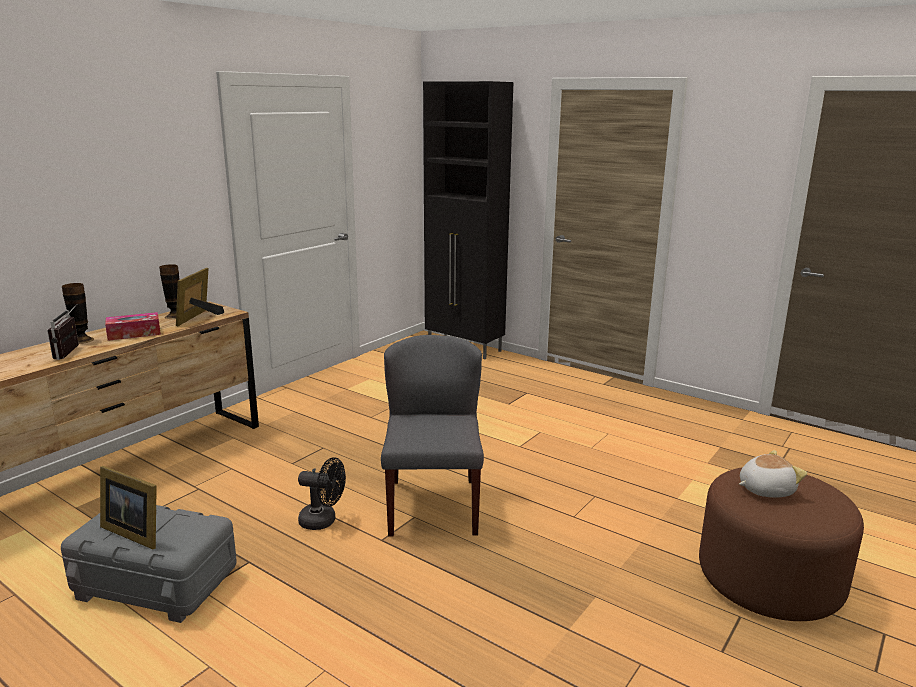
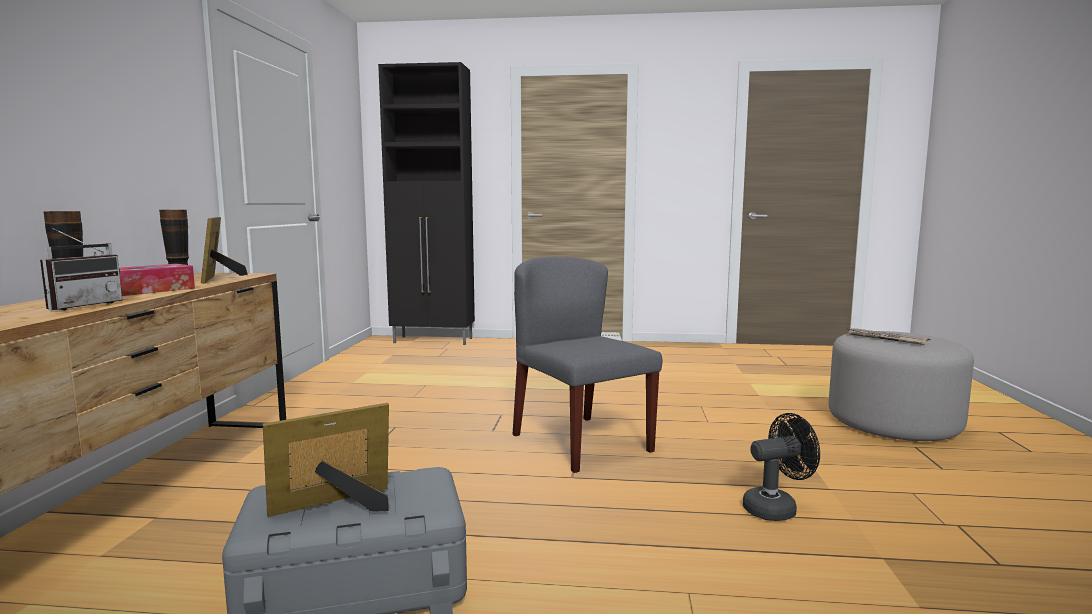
camera: 30 degrees left, 10 degrees down
(71, 353) = (82, 306): radio -> radio turned 120 degrees counterclockwise
(134, 531) = (337, 506): picture frame -> picture frame turned 150 degrees clockwise
(323, 521) = (487, 479): black fan -> black fan (776, 508)
(765, 489) = (886, 339): plush toy -> newspaper
(769, 580) = (893, 423): brown ottoman -> grey ottoman

